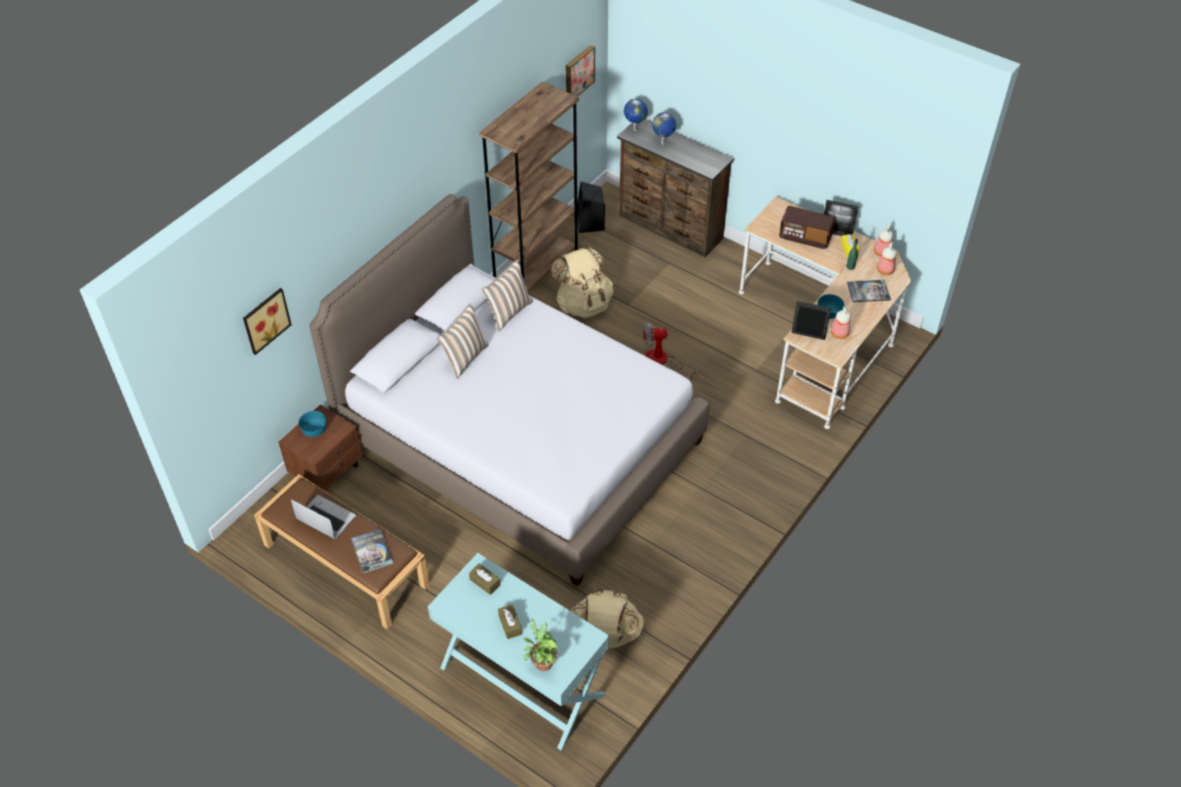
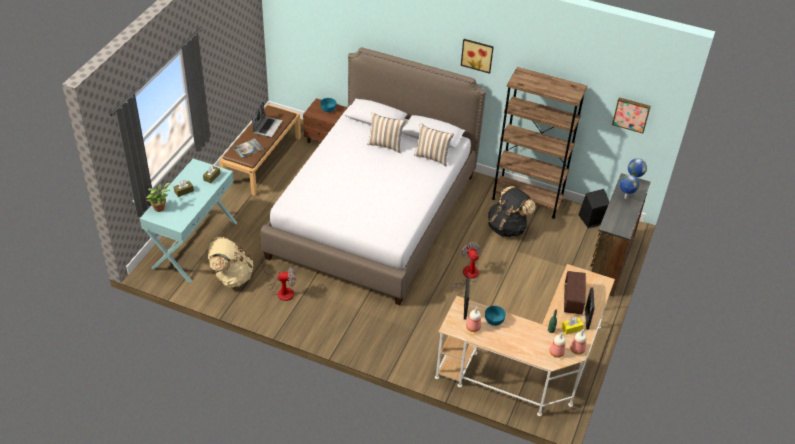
camera: 75 degrees right, 5 degrees down
(265, 319) = (331, 26): picture -> picture (477, 54)
(583, 304) = (507, 227): beige backpack -> black backpack
(647, 573) = (281, 290): none -> fan
(868, 291) = (527, 343): book -> none

